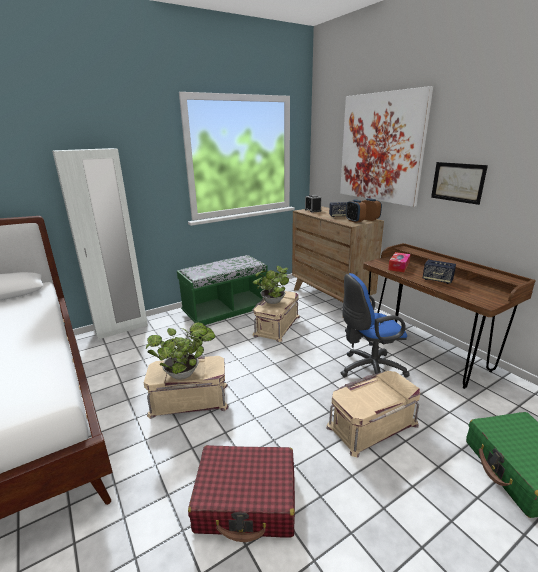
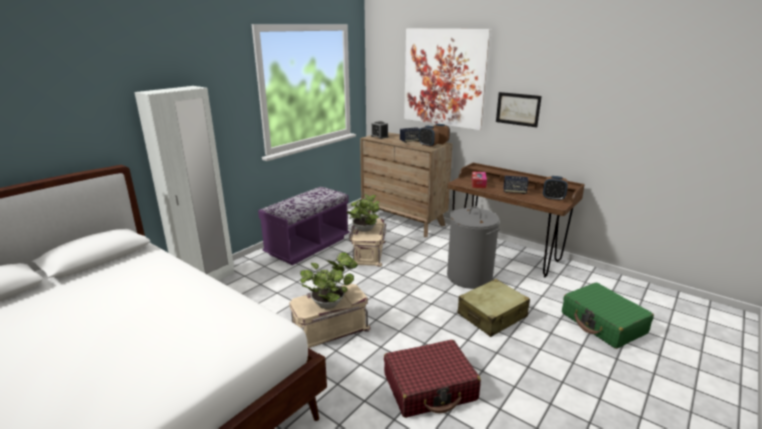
camera: 20 degrees left, 0 degrees up
(225, 310) = (308, 246): green bench -> purple bench
(368, 370) = (469, 277): blue office chair -> grey laundry basket
(371, 424) = (492, 315): beige storage box -> beige suitcase
(484, 293) = (553, 198): none -> alarm clock

